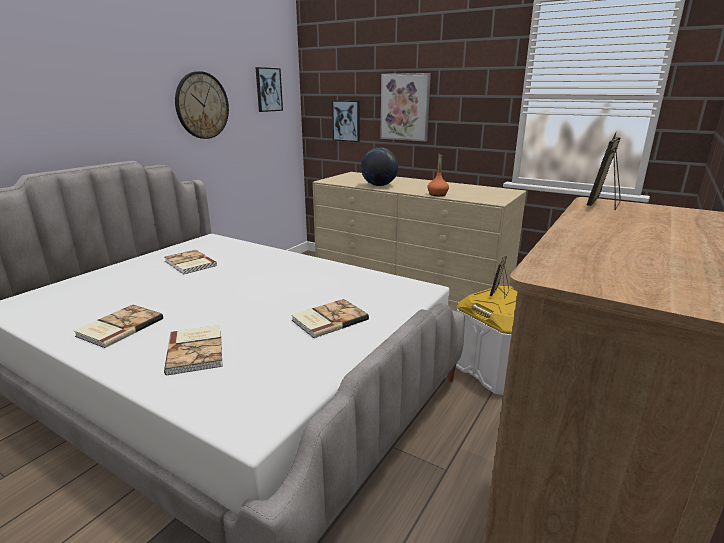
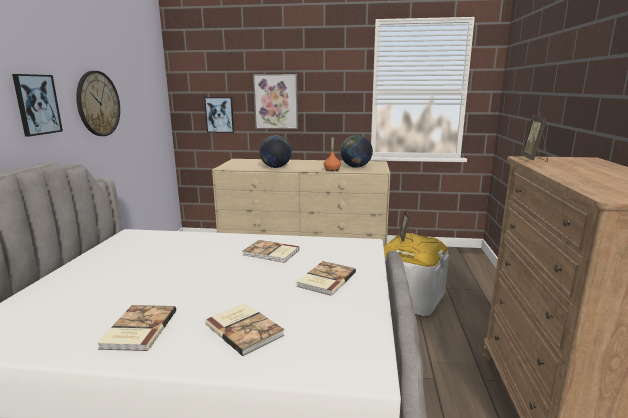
camera: 25 degrees left, 5 degrees down
(189, 264) = (138, 259): book -> book (271, 253)
(268, 89) = (146, 88): picture -> picture (37, 104)
(472, 194) = (355, 167): none -> globe

